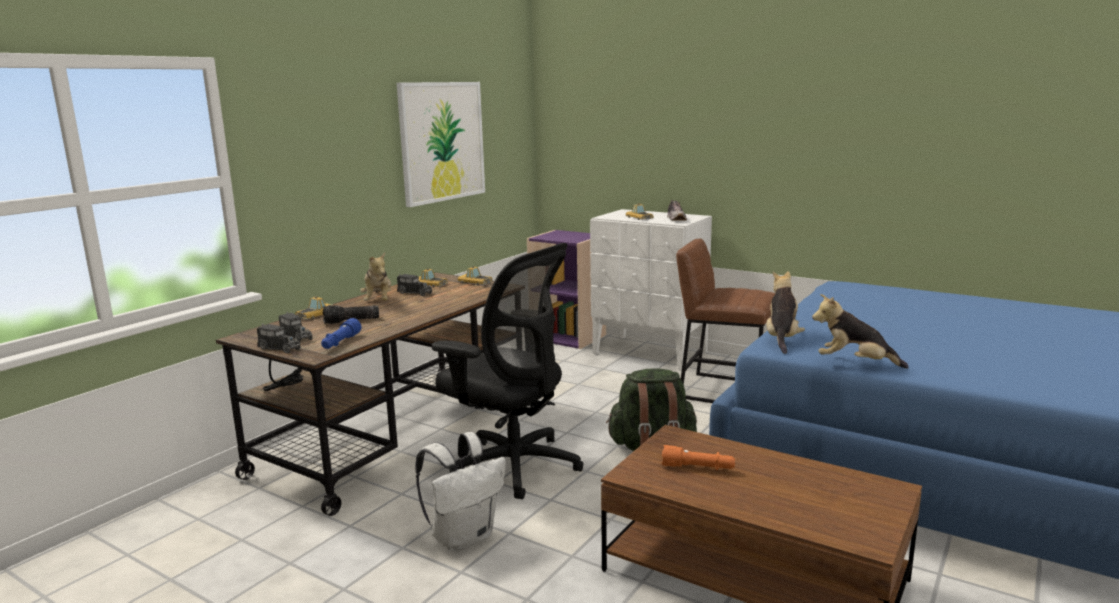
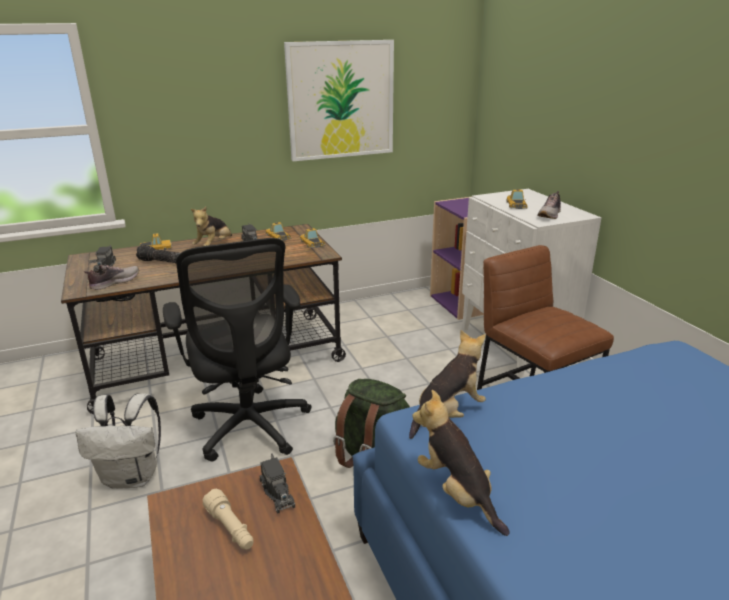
camera: 35 degrees right, 10 degrees up
(278, 348) = (77, 275): toy truck -> toy truck (277, 492)
(340, 343) = (114, 282): blue flashlight -> shoe
(698, 468) = (230, 528): orange flashlight -> beige flashlight

